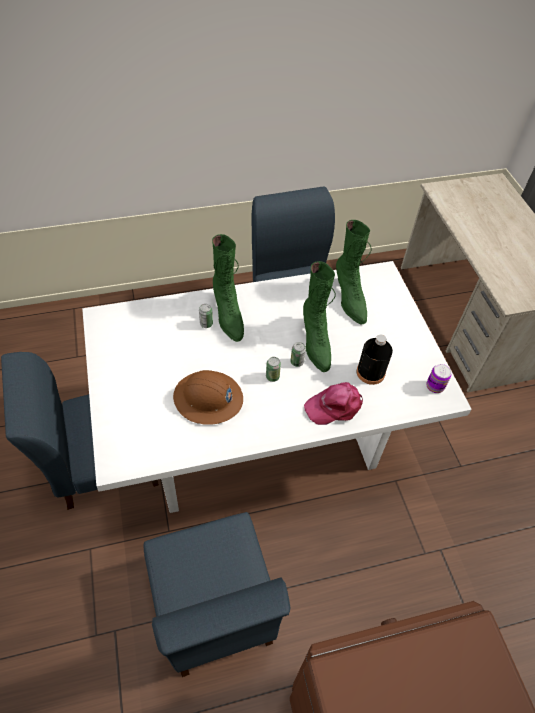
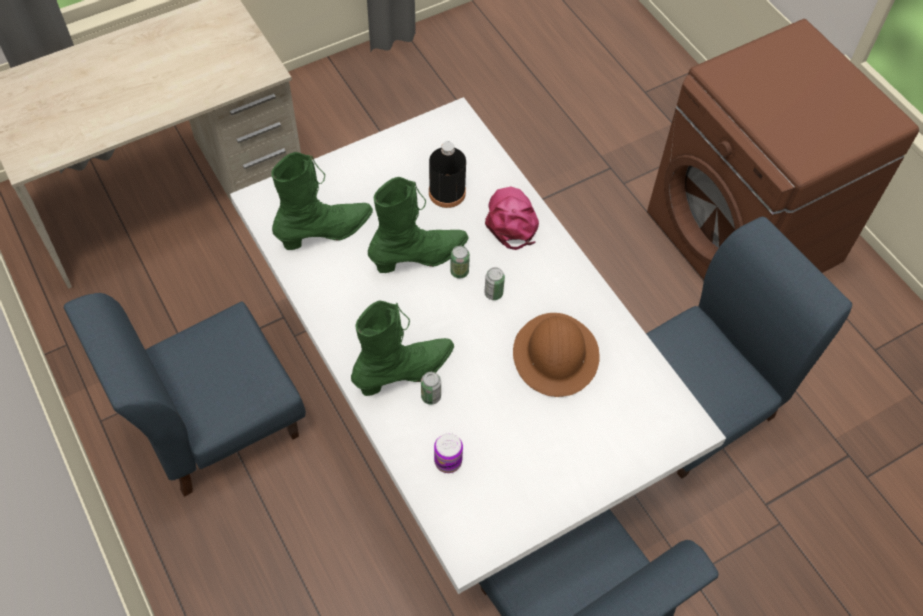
camera: 105 degrees left, 5 degrees up
(334, 406) = (511, 221): pink cap -> pink cap turned 150 degrees counterclockwise
(435, 386) = (444, 130): can -> can (448, 461)

